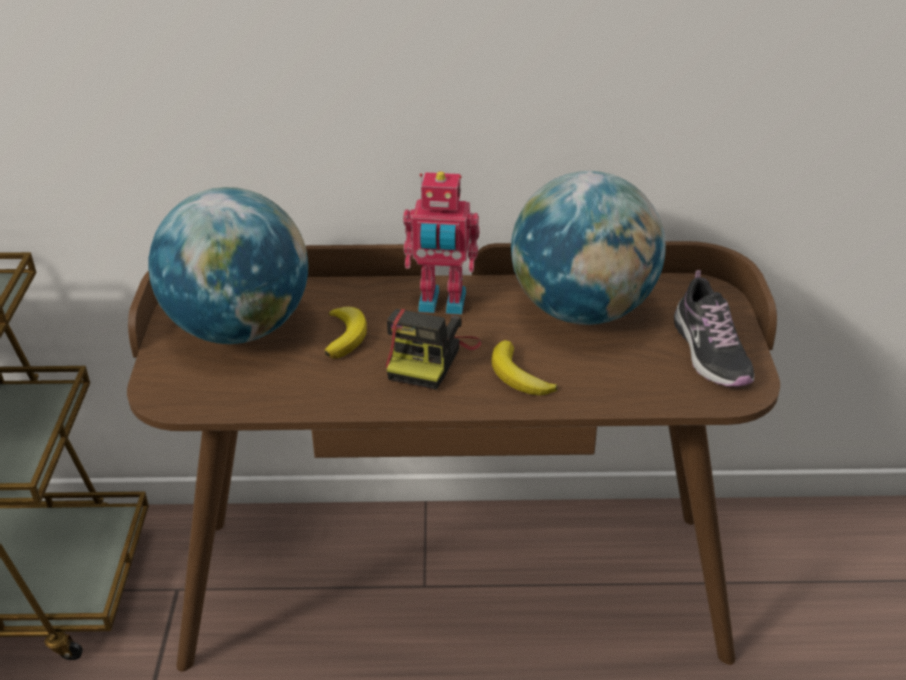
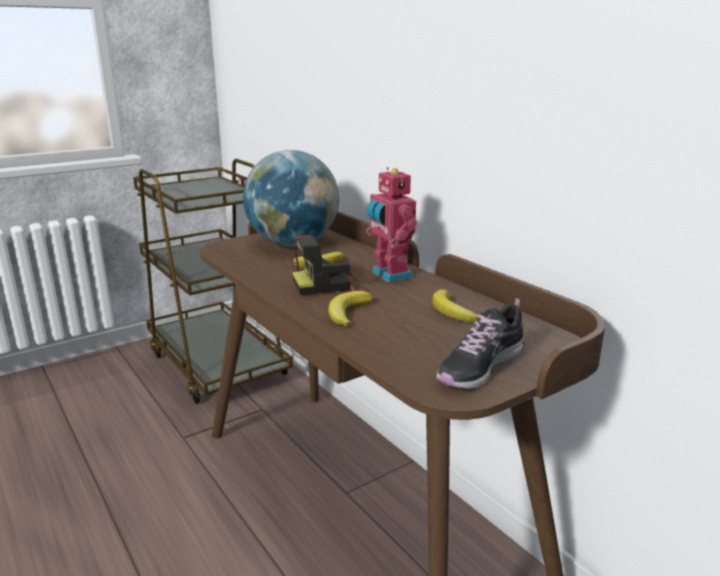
camera: 55 degrees right, 15 degrees down
(582, 311) = (452, 311): globe -> banana

